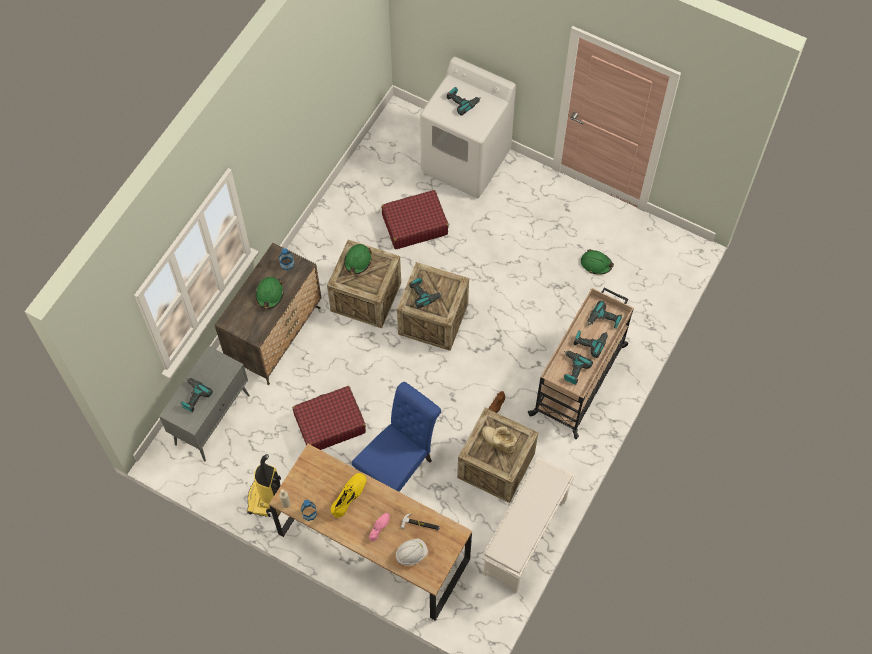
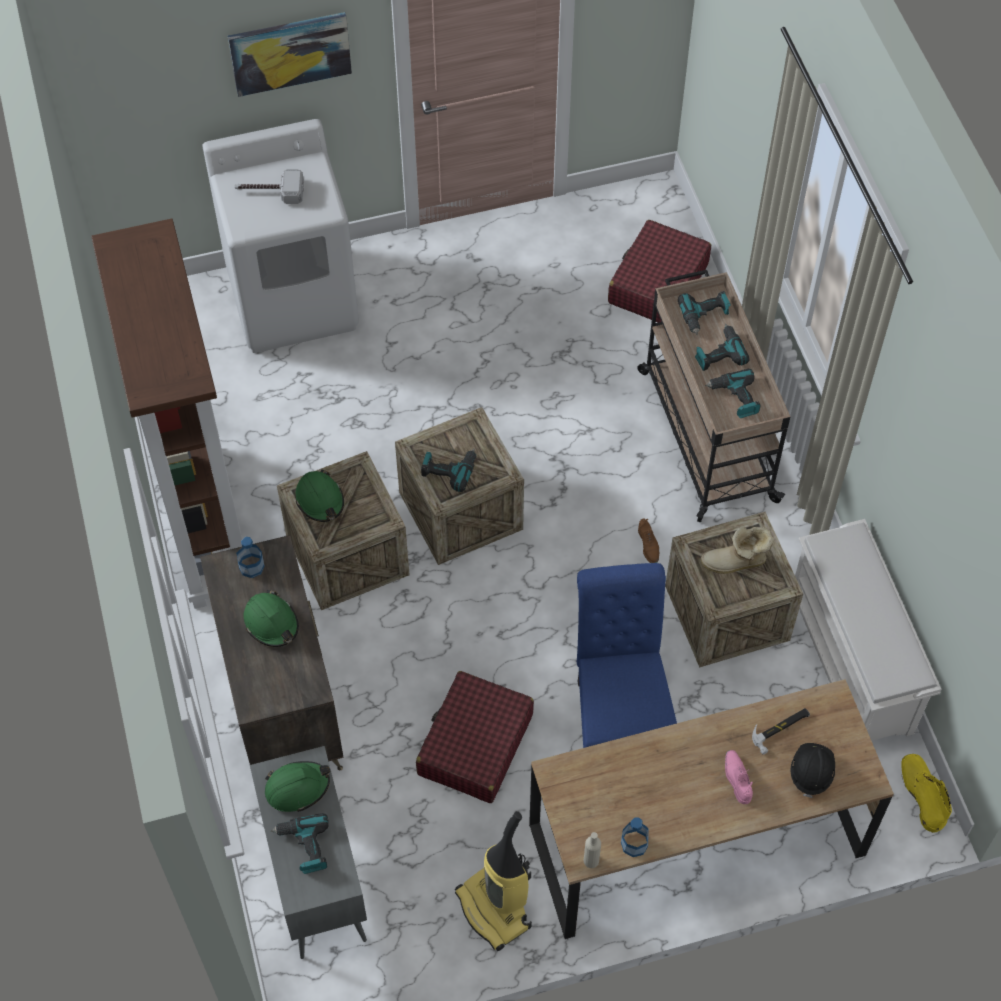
camera: 45 degrees left, 5 degrees down
(323, 233) = (204, 524): none -> brown bookcase
(349, 496) = (657, 776): yellow boot -> yellow boot (921, 794)
(411, 554) = (811, 773): white hard hat -> black hard hat
(414, 225) = (312, 421): red suitcase -> red suitcase (657, 284)
(462, 102) = (269, 192): power drill -> hammer
(509, 42) = (290, 52): none -> picture
(596, 264) = (578, 293): green hard hat -> green hard hat (297, 788)

